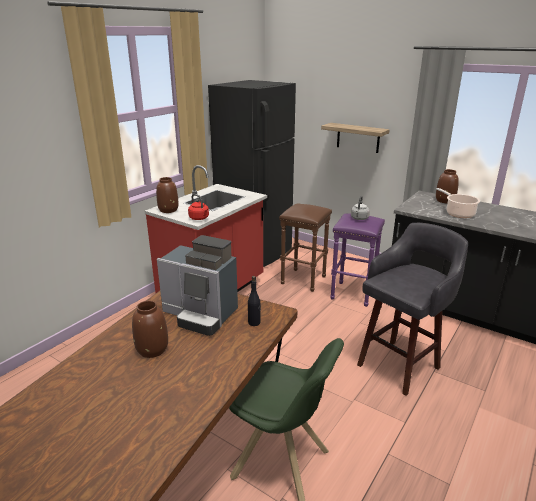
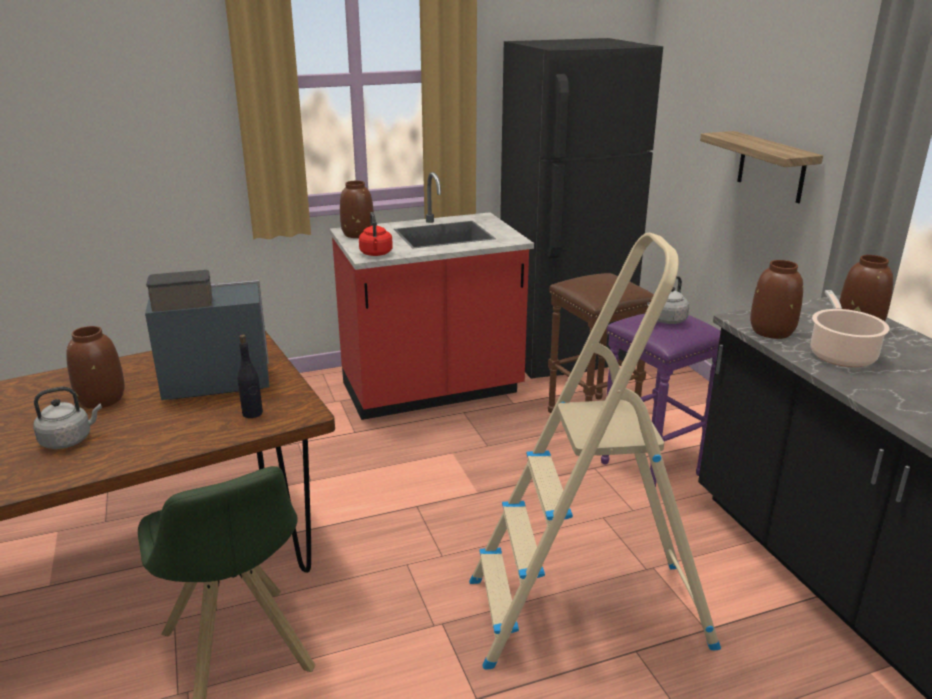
camera: 35 degrees right, 0 degrees up
(176, 379) = (69, 440): none -> grey kettle
(201, 315) = (212, 381): coffee machine -> coffee machine turned 105 degrees clockwise
(401, 365) = (586, 613): grey stool -> beige step ladder
(424, 211) = (771, 332): none -> brown vase

